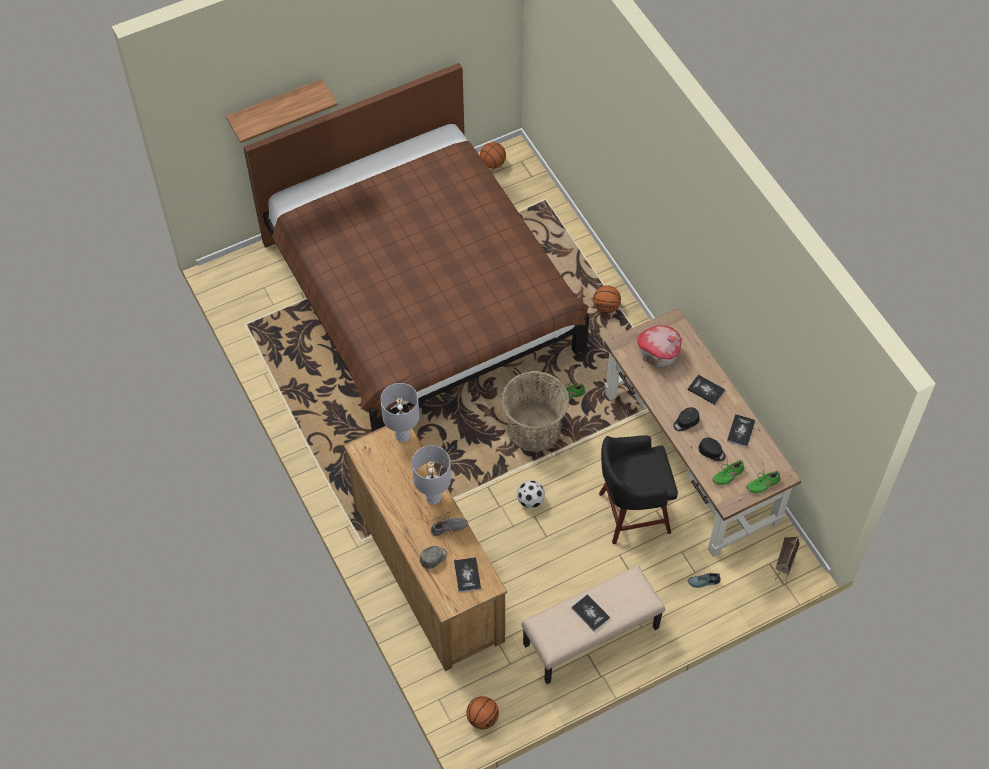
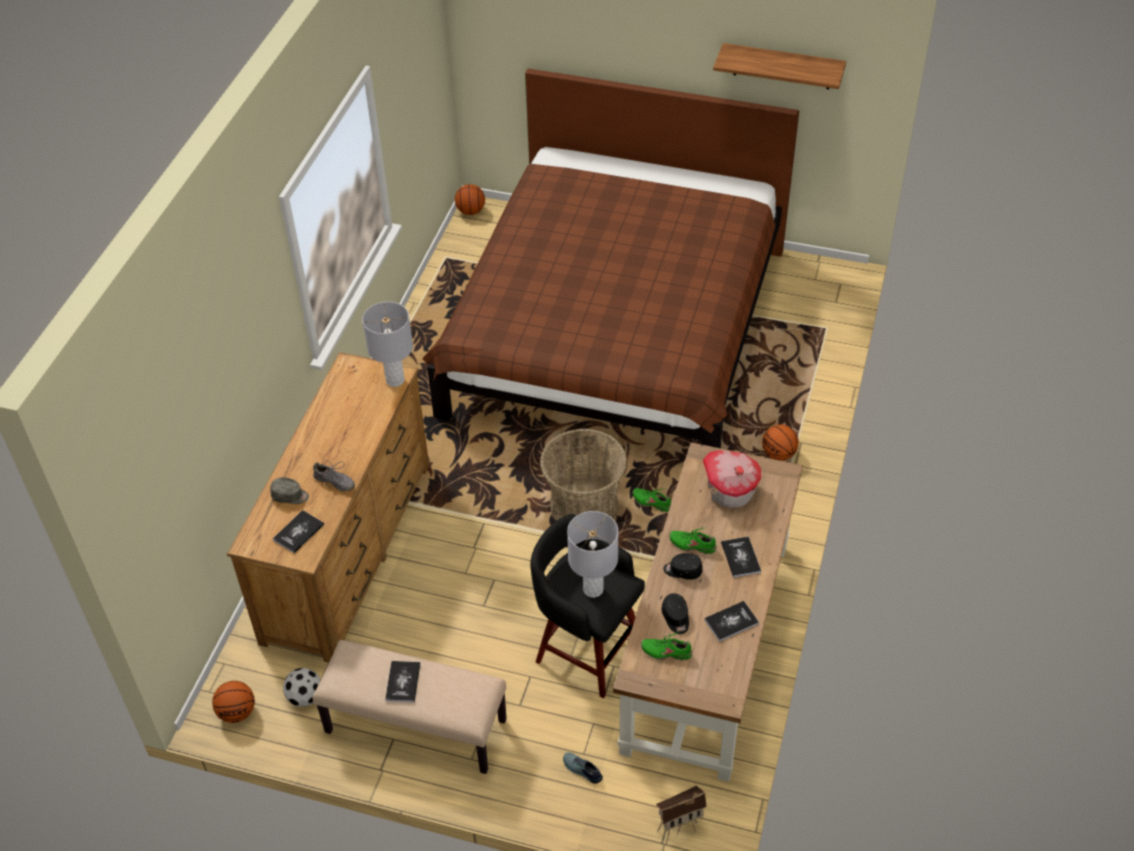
camera: 45 degrees right, 10 degrees down
(275, 107) = (572, 39): shelf -> shelf (782, 66)
(433, 498) = (354, 448): grey table lamp -> grey table lamp (593, 589)
(492, 164) = (809, 270): basketball -> basketball (470, 211)
(530, 501) = (506, 564): football -> football (304, 697)
(763, 484) = (693, 689): green shoe -> green shoe (692, 544)

